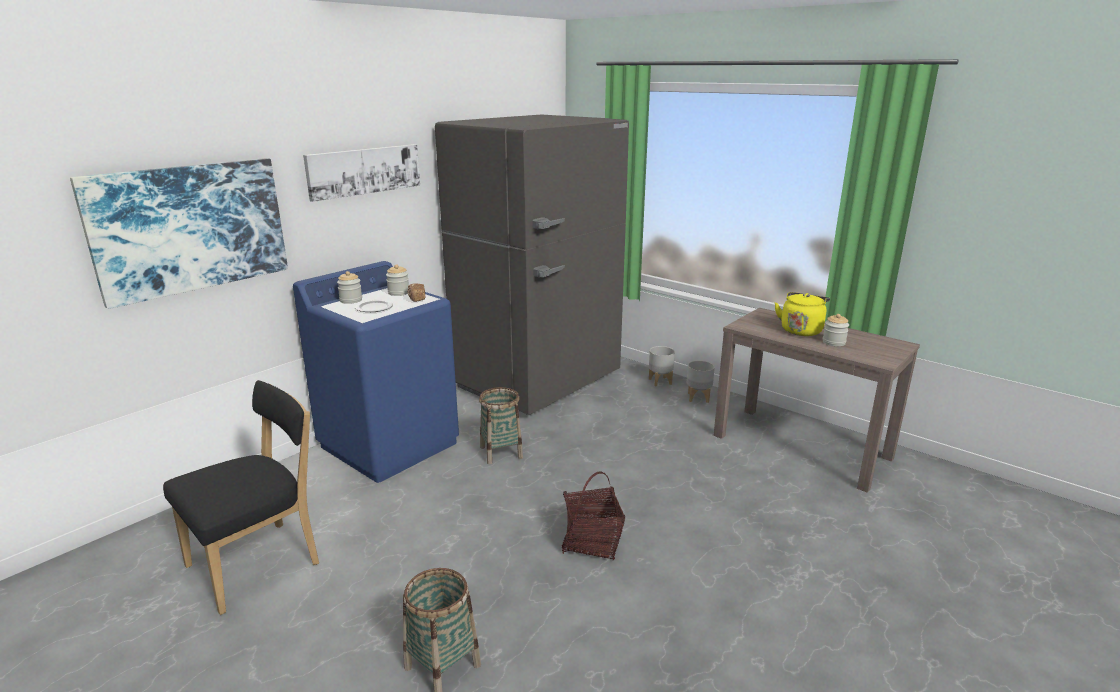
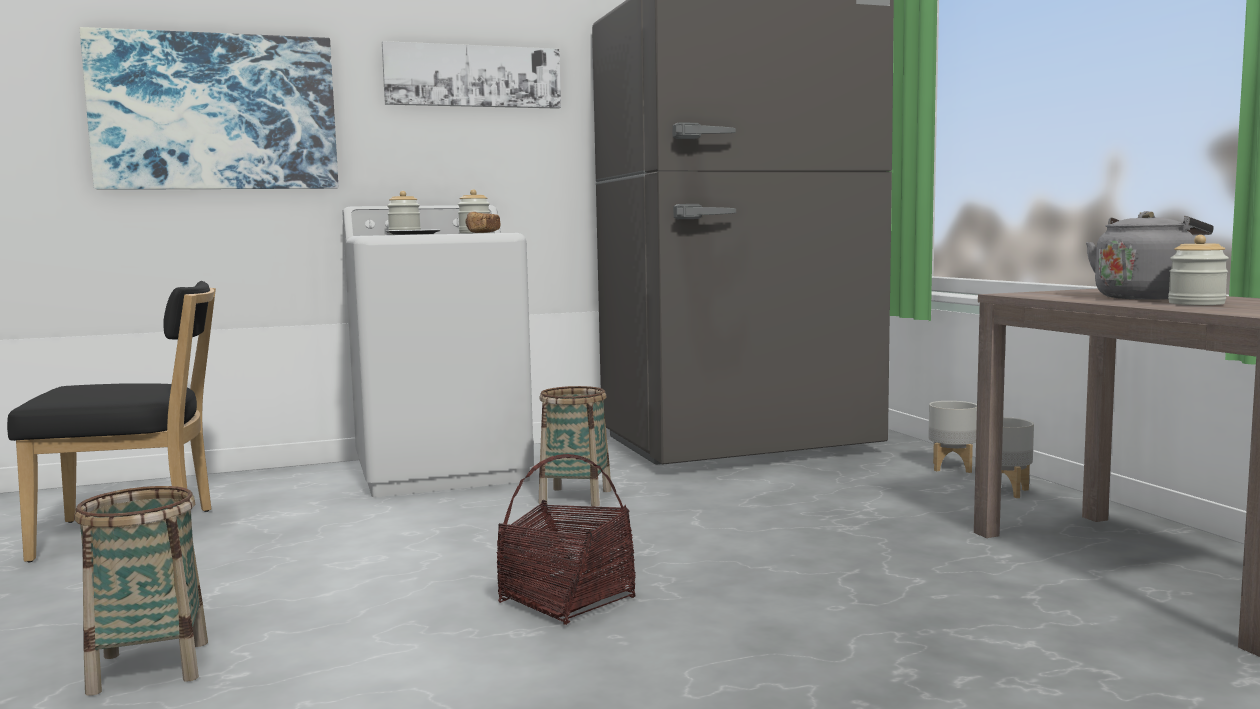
camera: 30 degrees right, 15 degrees down
(390, 444) = (443, 470): blue washing machine -> white washing machine
(801, 330) = (1145, 297): yellow kettle -> grey kettle

